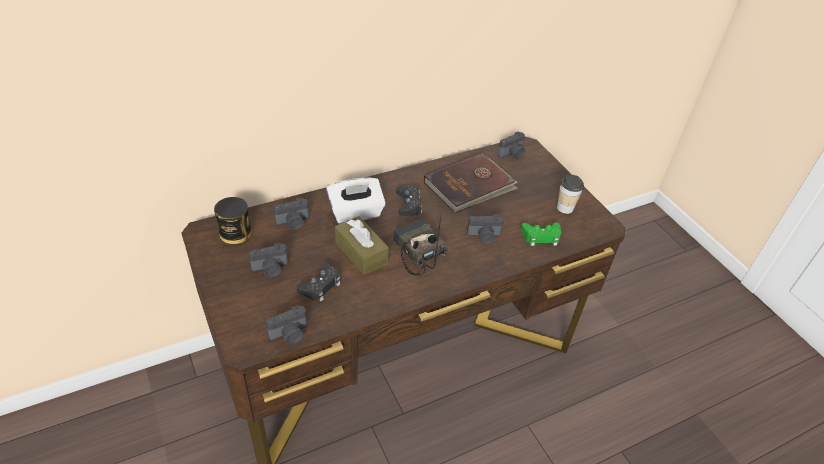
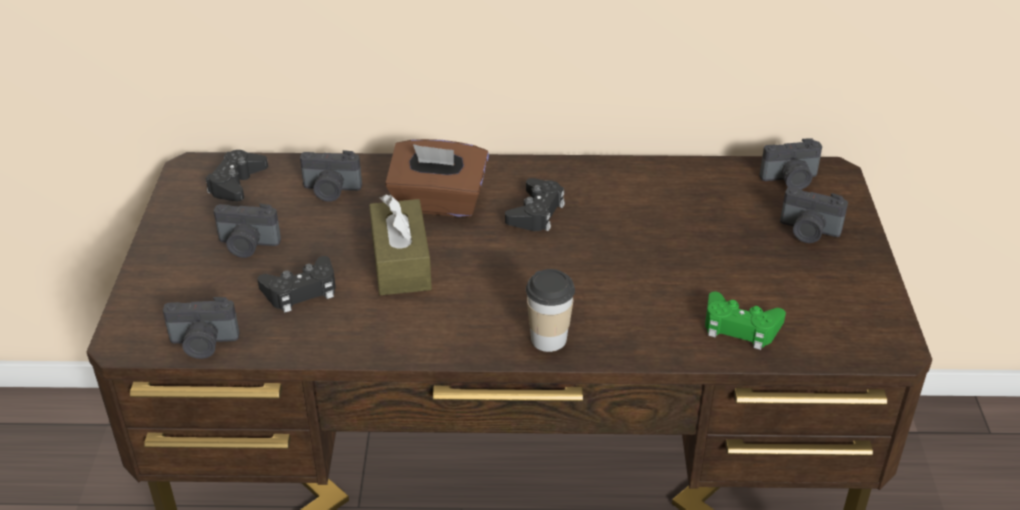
camera: 30 degrees right, 5 degrees down
(235, 233) = (237, 183): can -> black game controller
(356, 213) = (438, 203): white tissue box -> brown tissue box
(417, 251) = (494, 286): radio -> none
(470, 186) = (668, 211): brown book -> none
(484, 237) = (630, 297): camera -> camera (808, 232)
(565, 208) = (827, 293): cup -> cup (548, 339)

